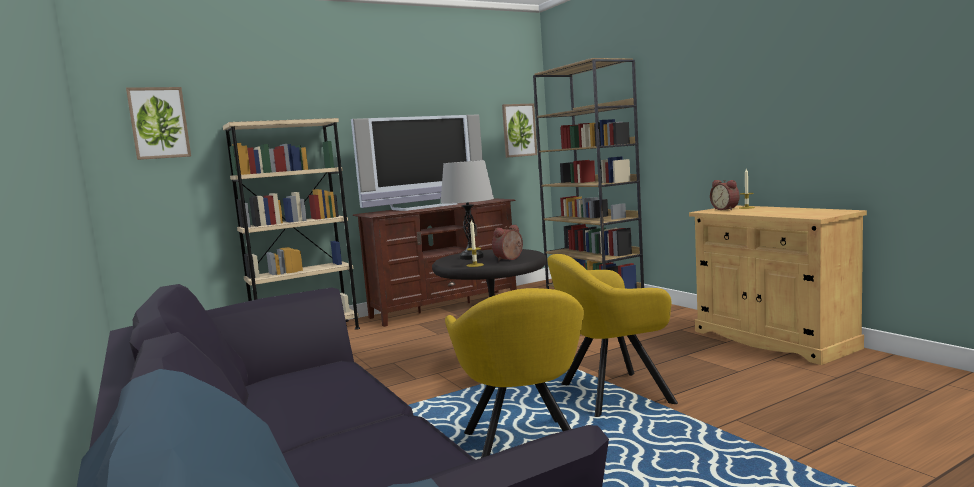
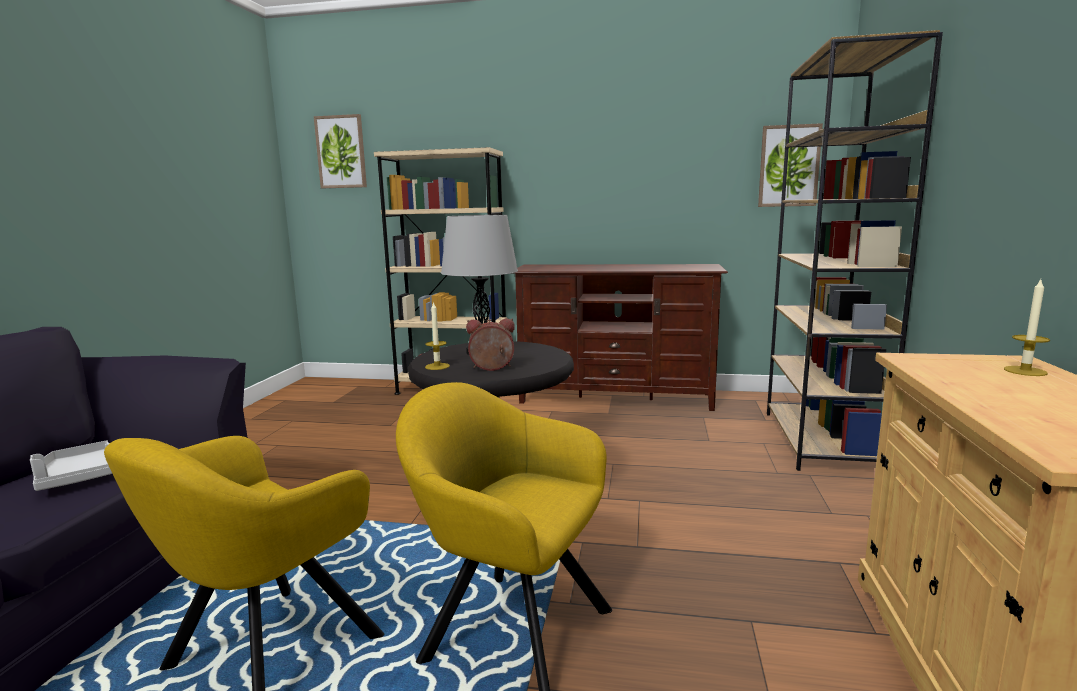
camera: 40 degrees right, 5 degrees up
(311, 389) = (77, 476): none -> grey tray
(426, 207) = (606, 266): television -> none
(726, 209) = (966, 363): alarm clock -> none

